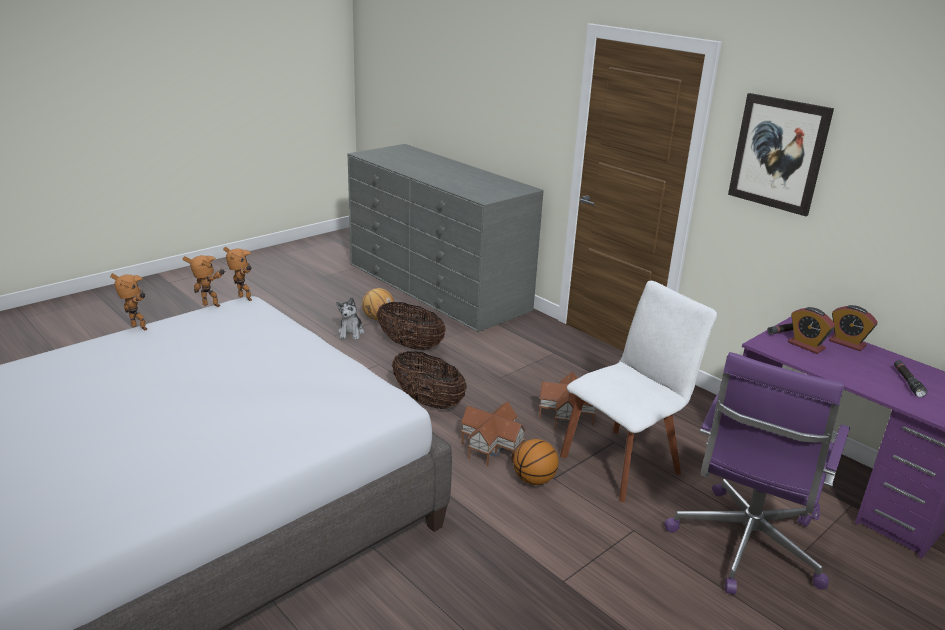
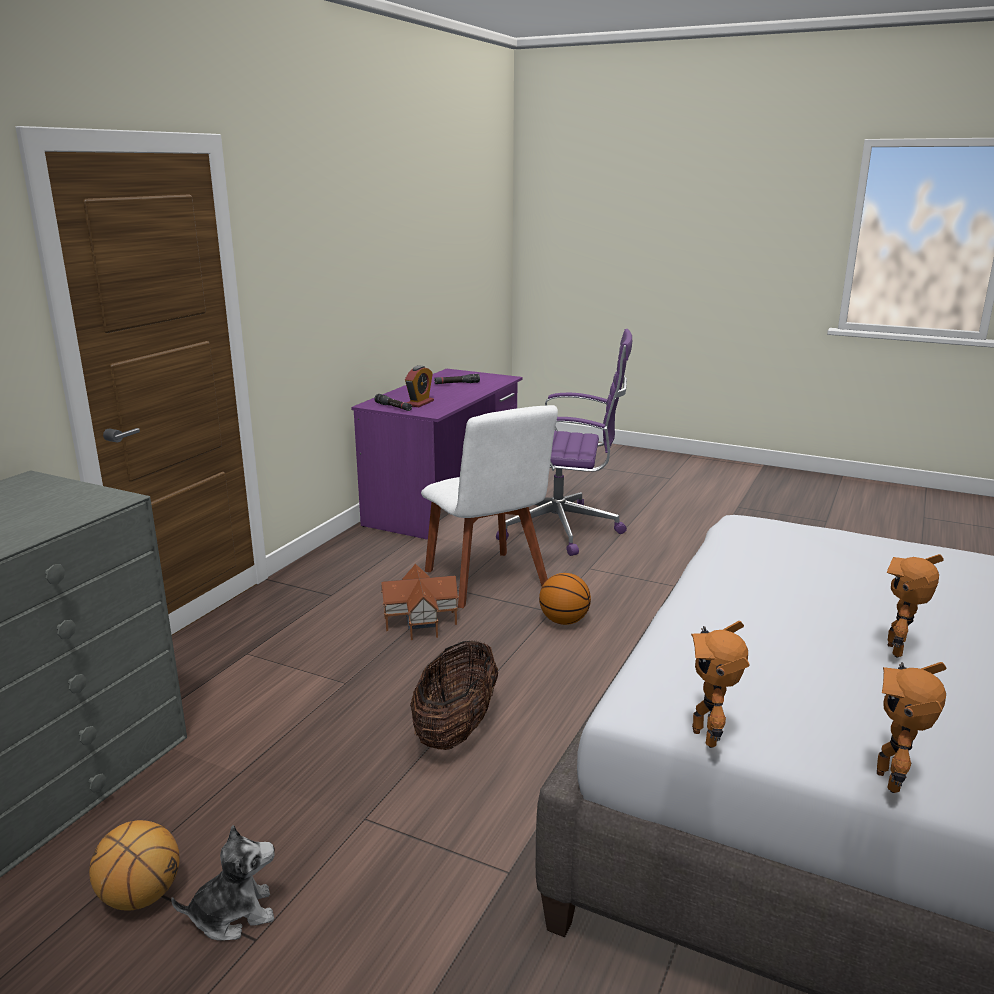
camera: 110 degrees left, 5 degrees down
(243, 299) = (636, 713): toy robot -> toy robot (899, 650)
(410, 345) = (269, 803): basket -> none
(493, 447) = (526, 655): toy house -> none
(623, 462) = (488, 581): white chair -> white chair turned 150 degrees counterclockwise
(778, 153) = (300, 252): picture -> none
(847, 343) = (401, 394): alarm clock -> none

